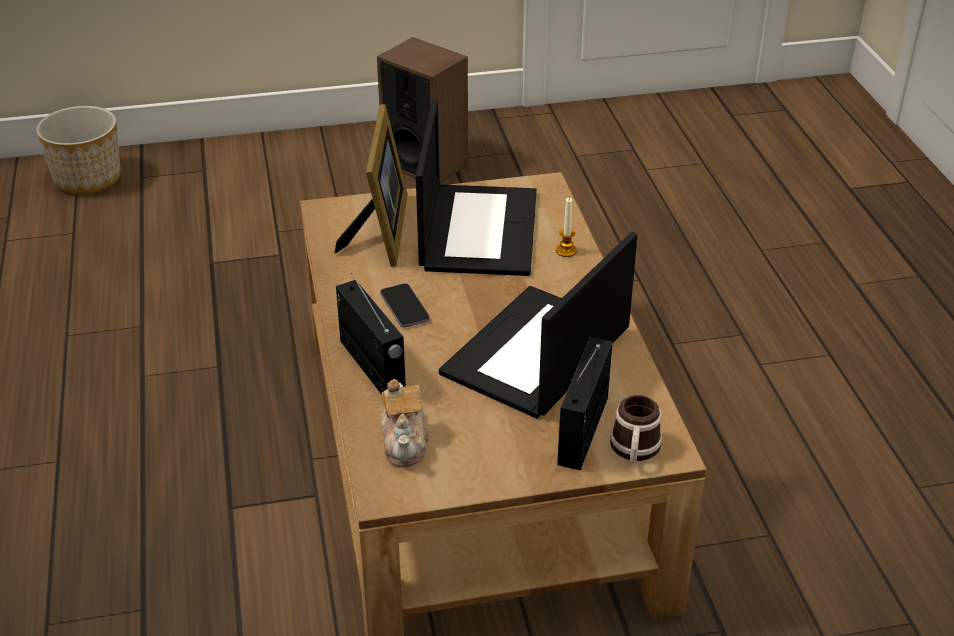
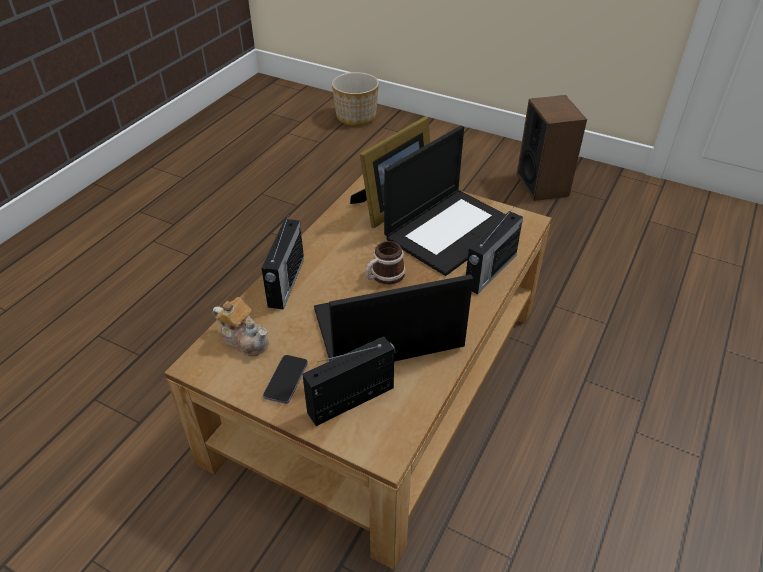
camera: 40 degrees right, 5 degrees up
(404, 307) = (348, 256): phone -> phone (286, 380)
(405, 442) = (245, 339): teapot -> teapot turned 90 degrees counterclockwise
(566, 251) = (489, 272): candle -> radio
(634, 450) = (365, 436): mug -> mug (384, 276)

